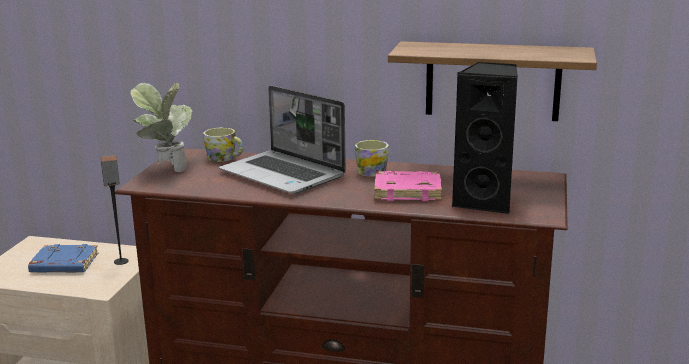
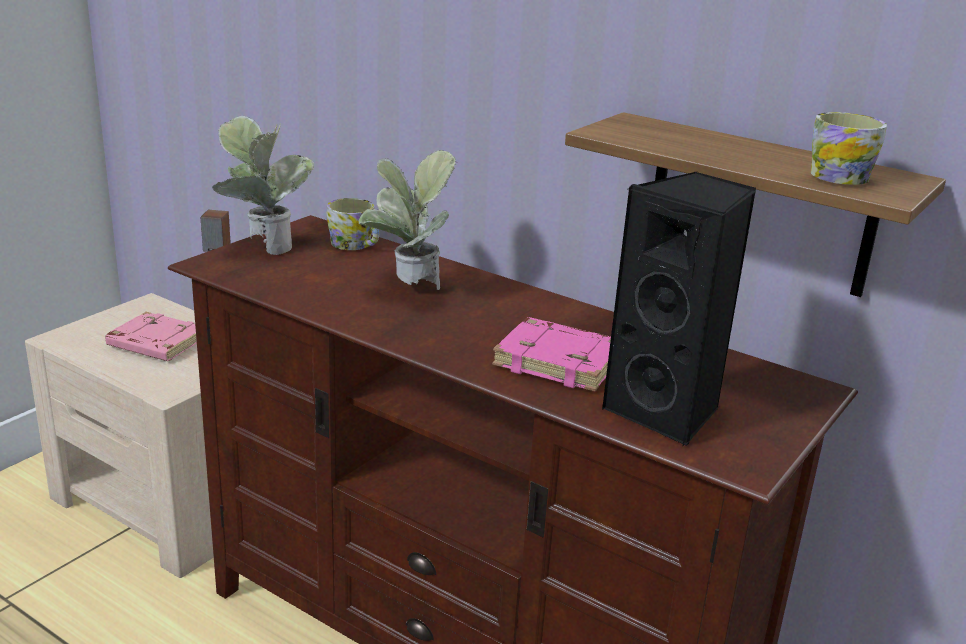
camera: 20 degrees right, 5 degrees up
(63, 264) = (155, 344): blue book -> pink book
(284, 174) = (408, 290): laptop -> potted plant
(373, 171) = (541, 313): mug -> mug (843, 176)

